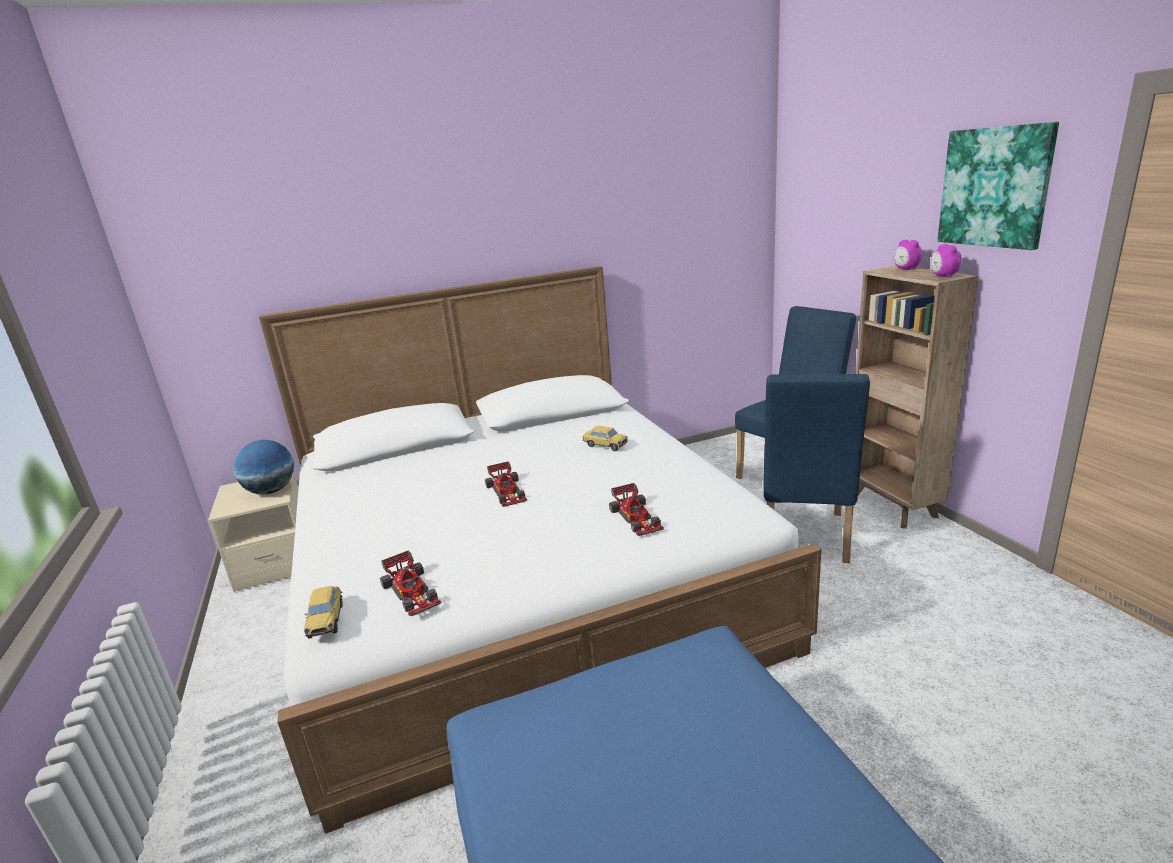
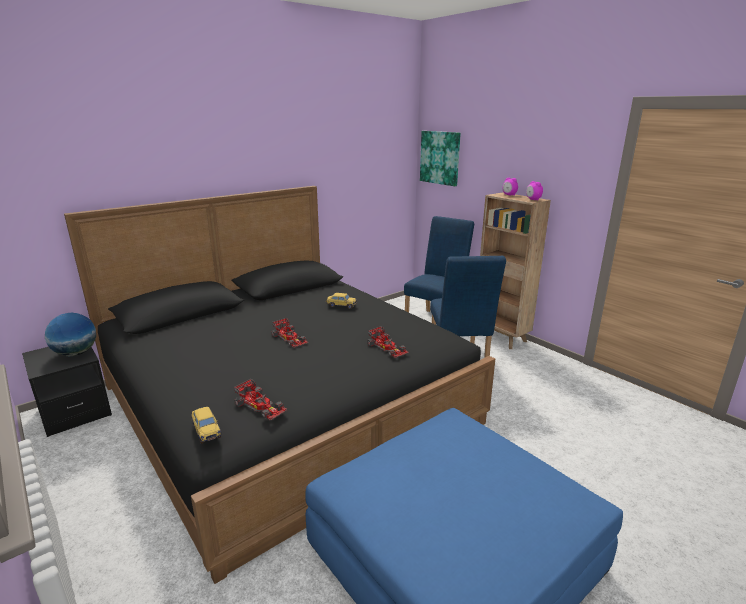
camera: 20 degrees left, 0 degrees up
(275, 563) = (75, 412): beige nightstand -> black nightstand
(520, 581) = (285, 403): white bed -> black bed
(995, 187) = (559, 150): picture -> picture (440, 157)

